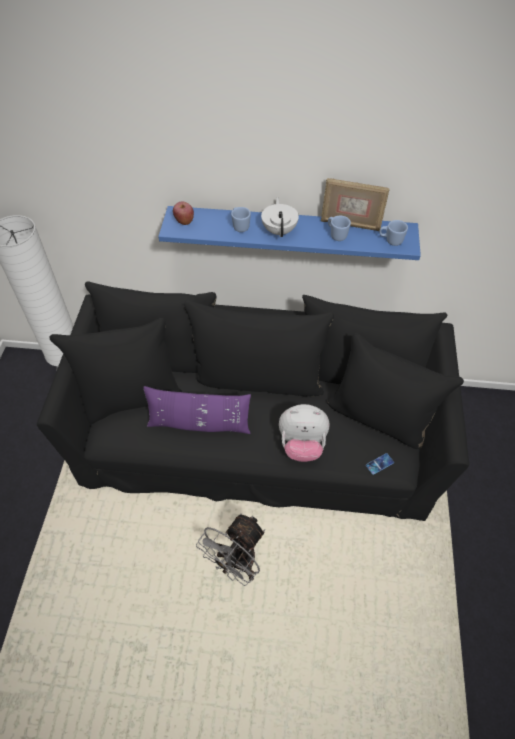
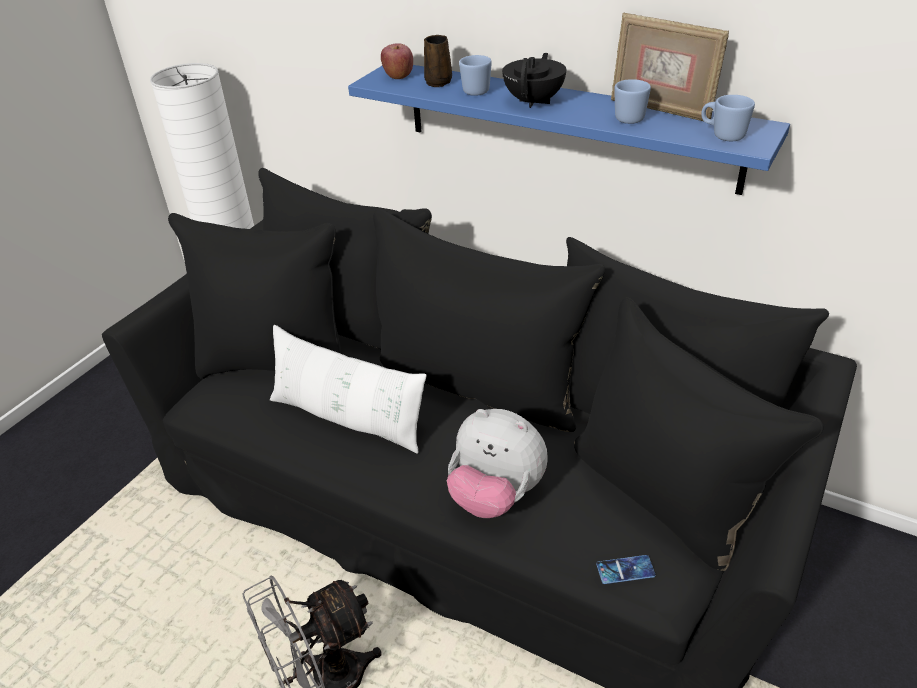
camera: 25 degrees right, 15 degrees down
(199, 424) = (347, 418): purple pillow -> white pillow
(213, 222) = (439, 82): none -> brown mug
(279, 230) = (534, 101): white teapot -> black teapot

